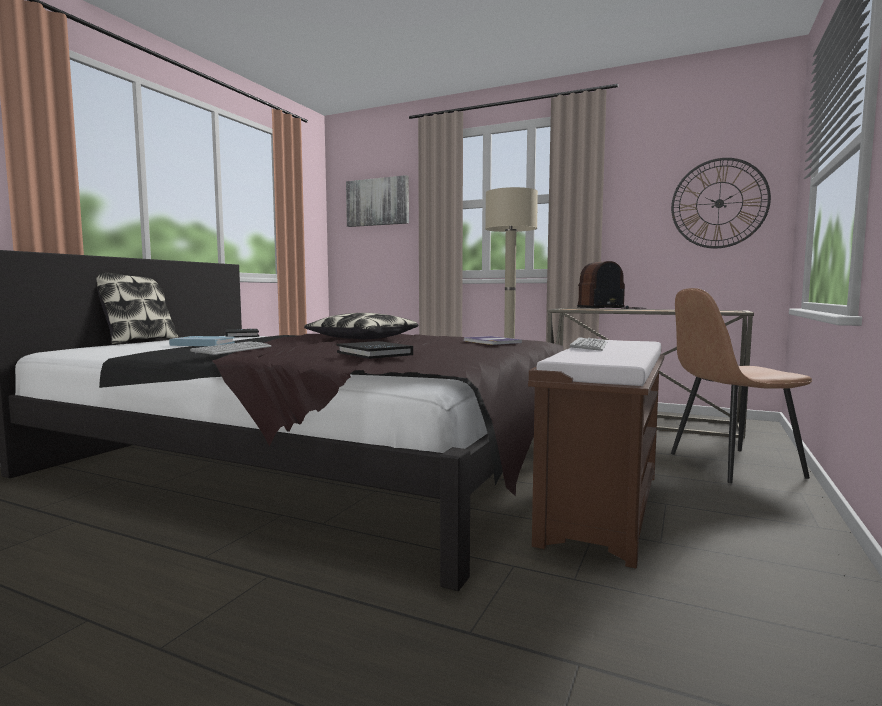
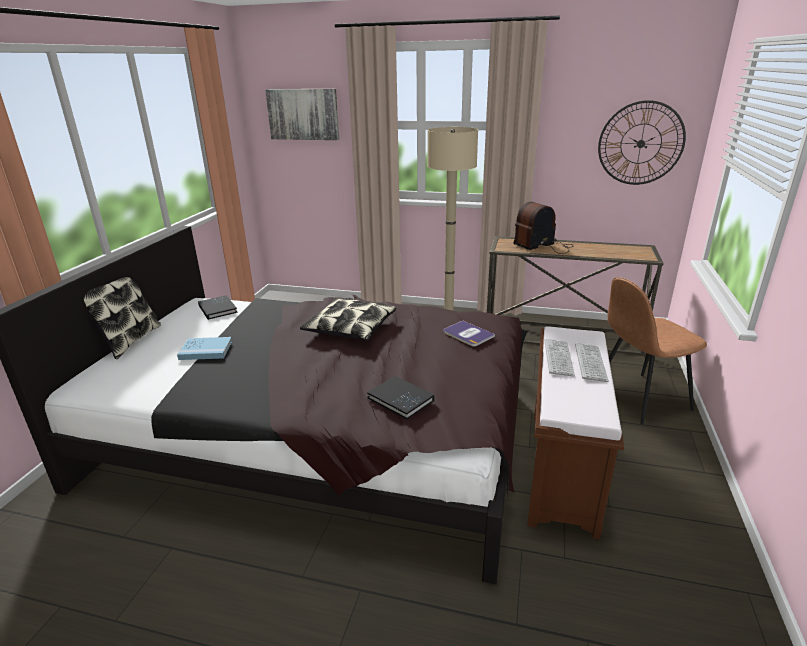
camera: 10 degrees left, 20 degrees up
(233, 350) = (265, 389): keyboard -> keyboard (590, 363)

